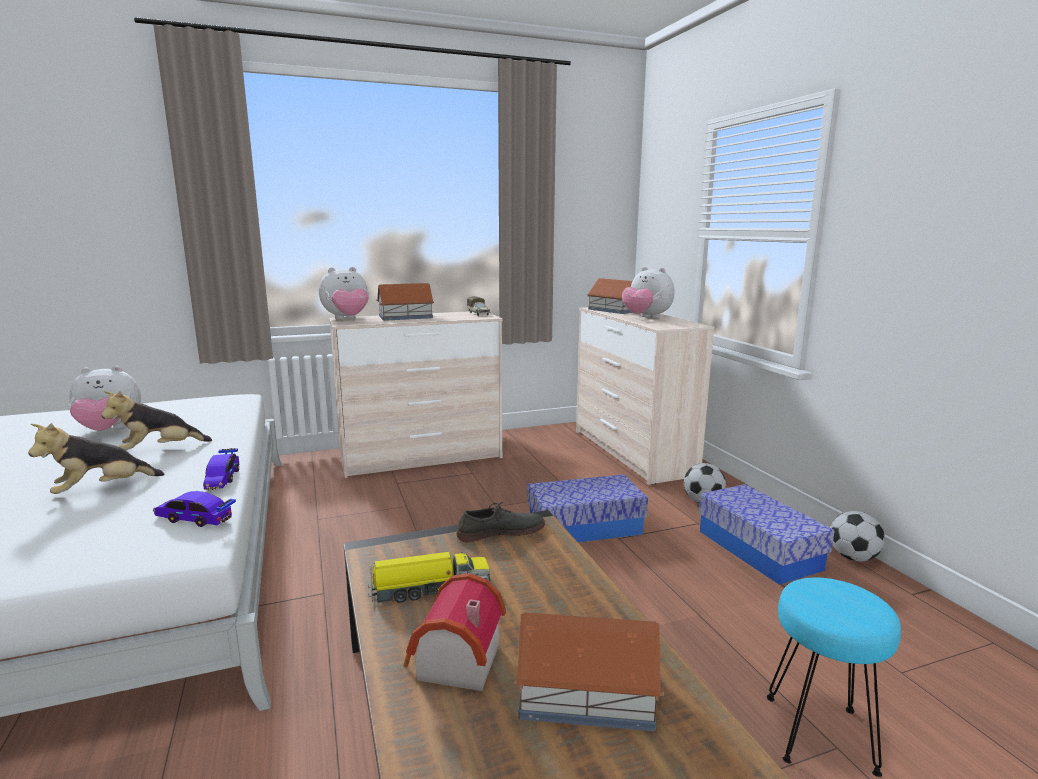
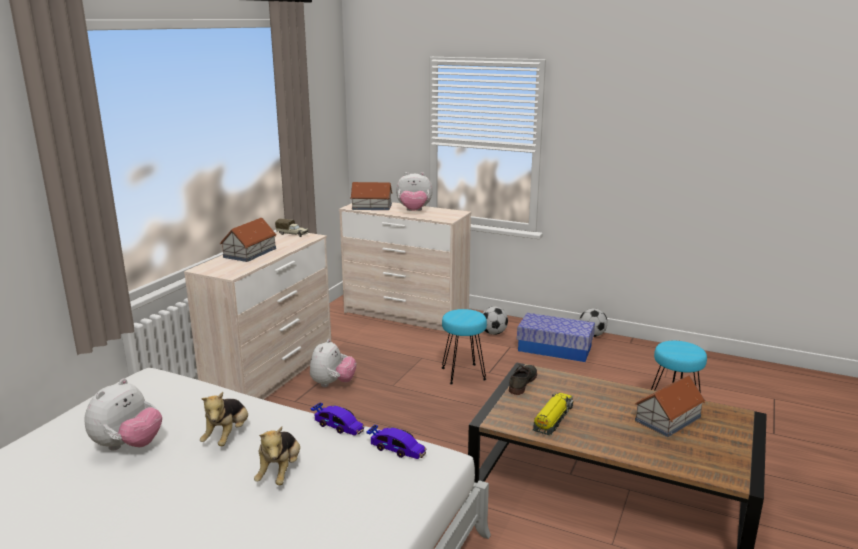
camera: 45 degrees left, 5 degrees up
(194, 518) = (397, 449): toy car -> toy car turned 120 degrees counterclockwise
(347, 319) = (210, 268): plush toy -> plush toy (332, 384)
(452, 663) = (618, 436): toy house -> none
(585, 527) = (463, 374): storage box -> turquoise stool

